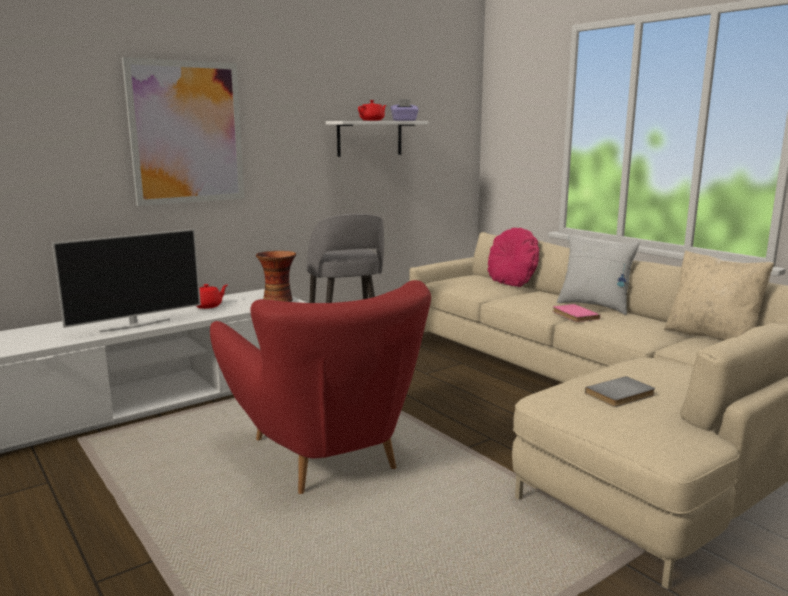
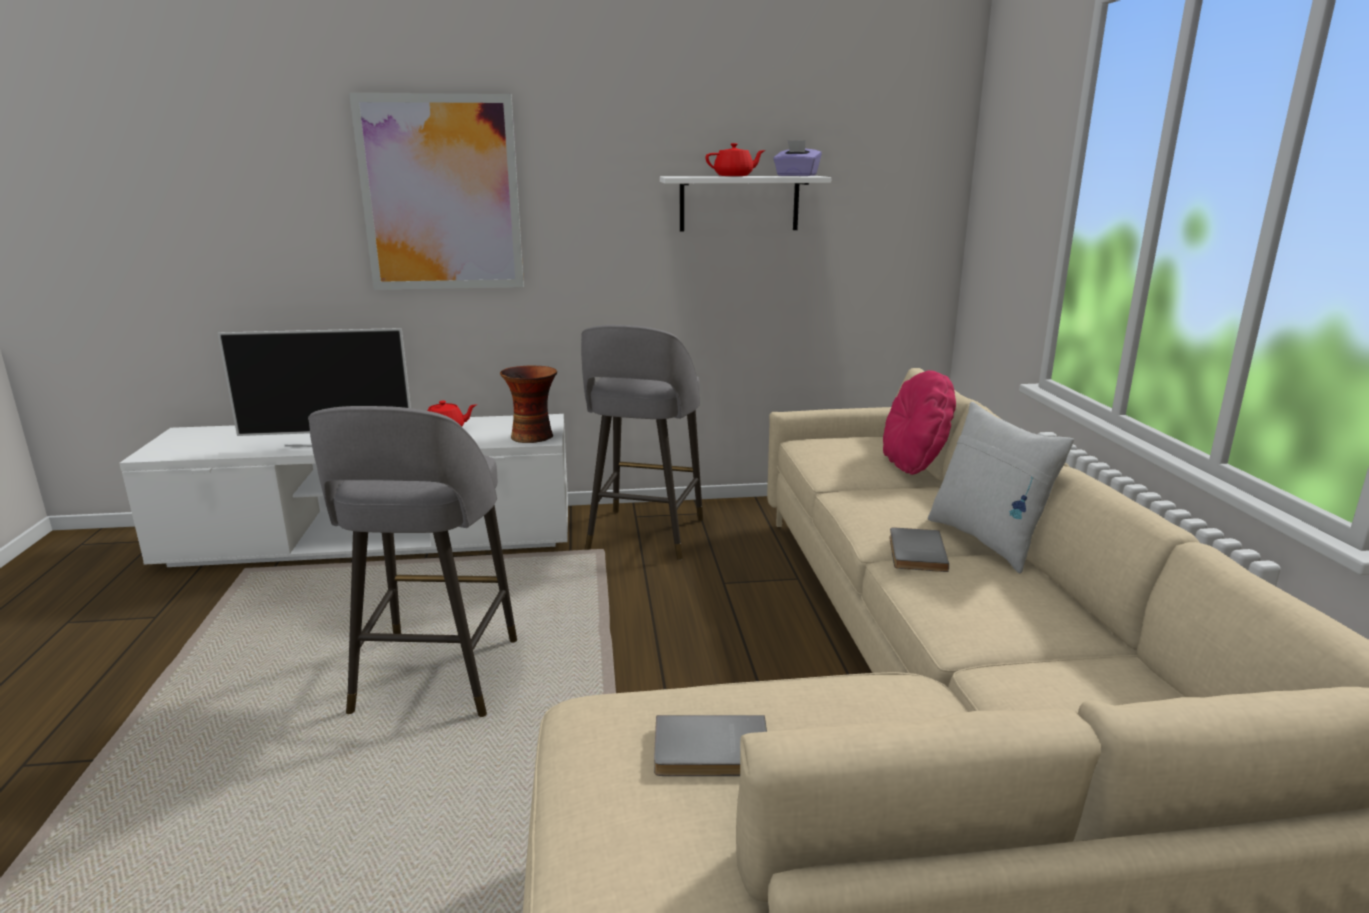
camera: 30 degrees right, 5 degrees up
(326, 455) = (434, 678): red armchair -> grey stool
(574, 315) = (914, 552): pink book -> grey book
(712, 336) = (1123, 670): beige pillow -> none

